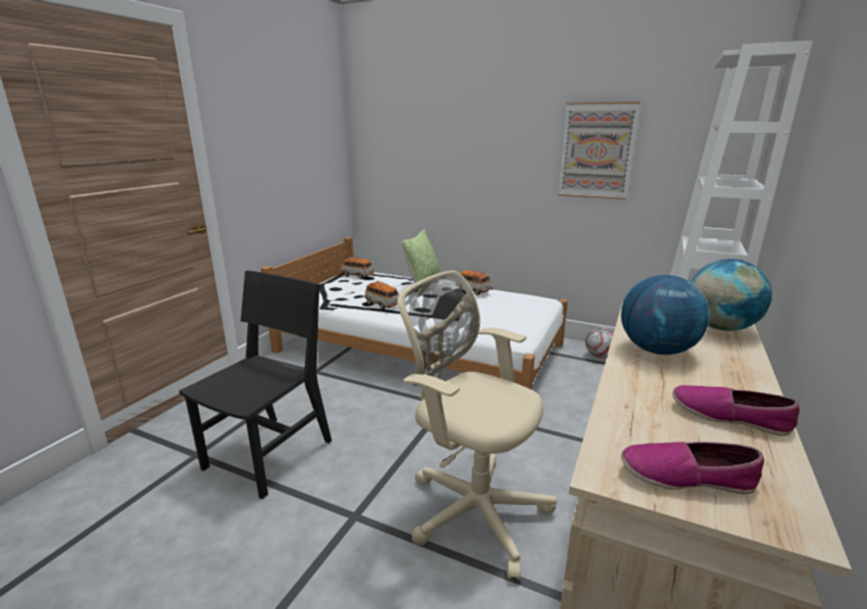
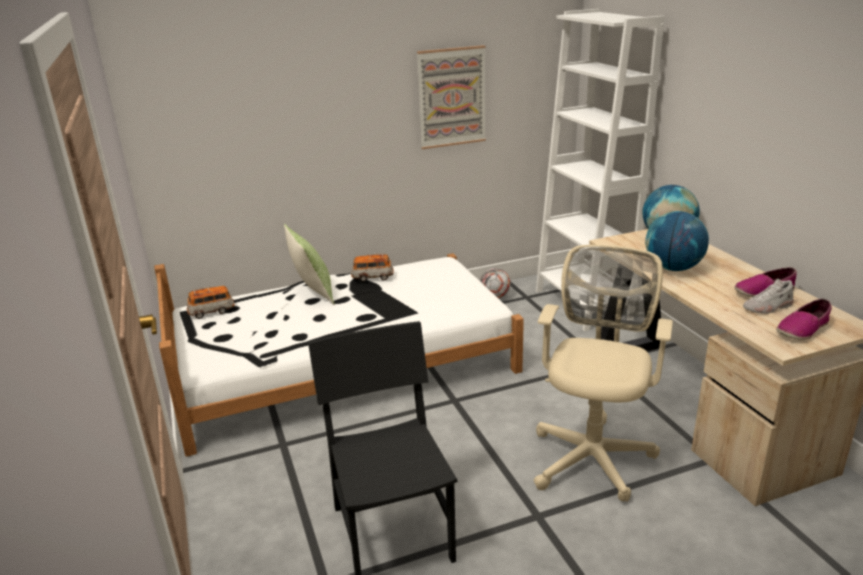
camera: 45 degrees left, 5 degrees up
(382, 304) = (319, 330): toy car -> none
(472, 509) = (593, 455): beige office chair -> beige office chair turned 120 degrees clockwise
(691, 432) = (768, 307): none -> white shoe

